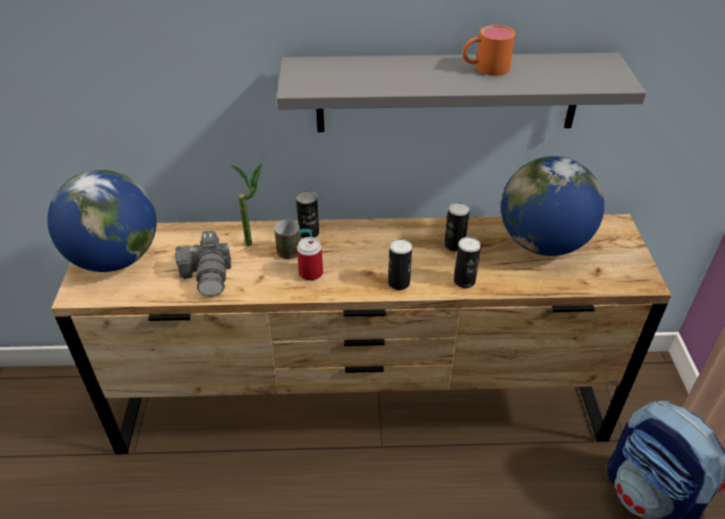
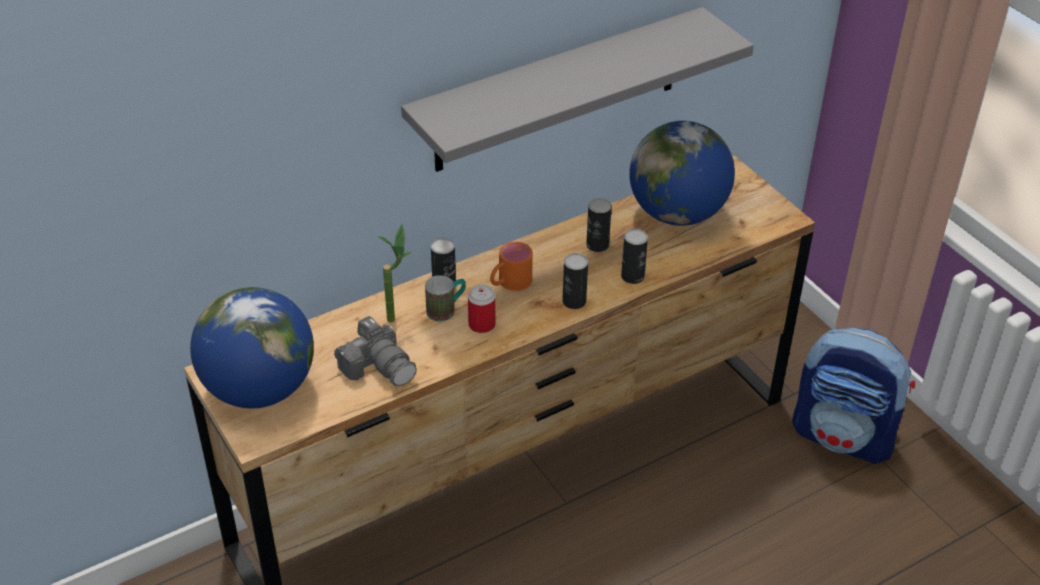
camera: 30 degrees left, 0 degrees up
(484, 68) = (603, 60): orange mug -> orange mug (509, 283)

